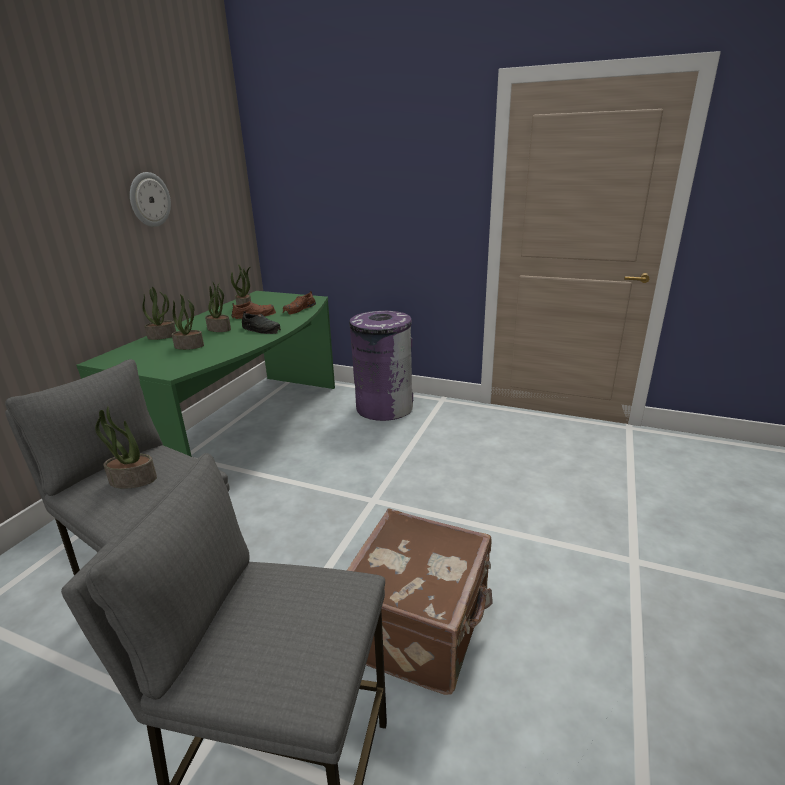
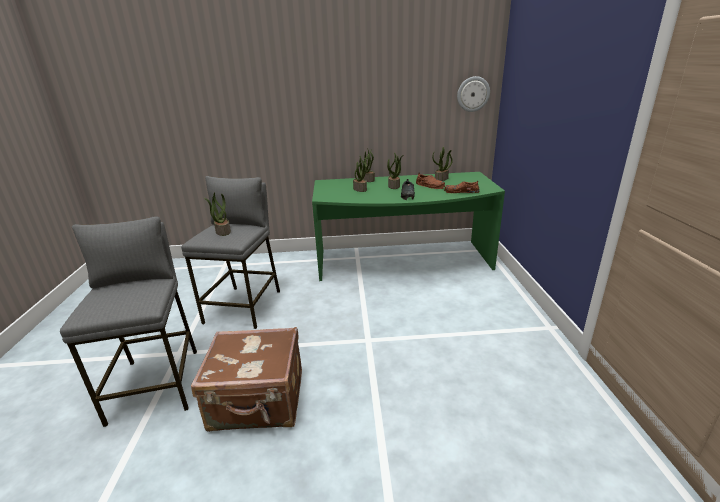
camera: 65 degrees right, 0 degrees up
(149, 199) = (392, 93): wall clock -> wall clock (473, 94)
(384, 407) = (494, 302): purple trash can -> none

